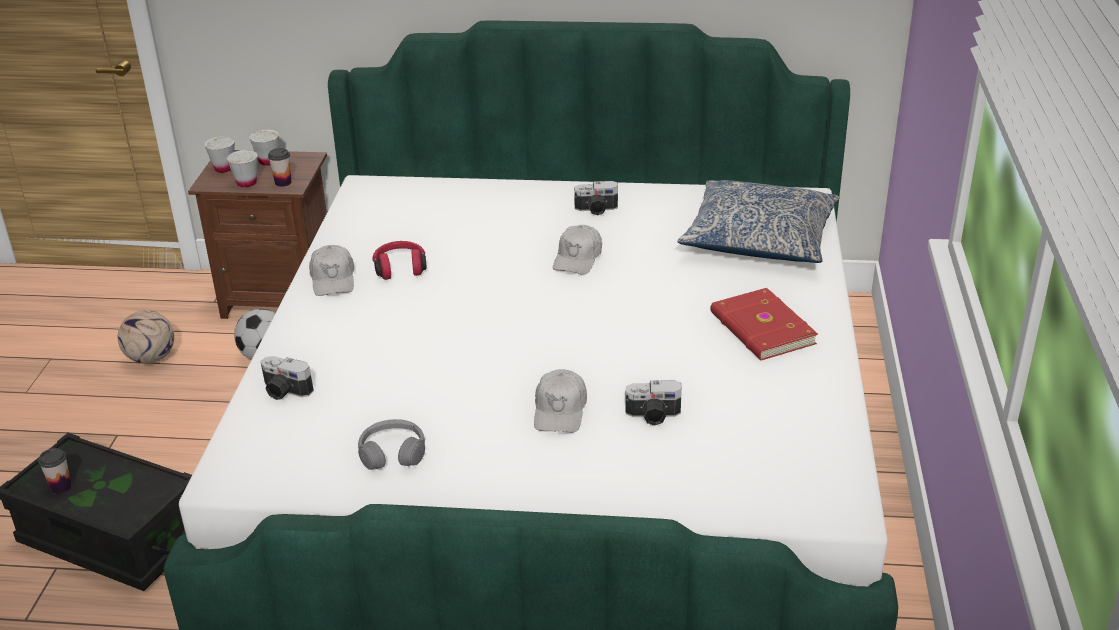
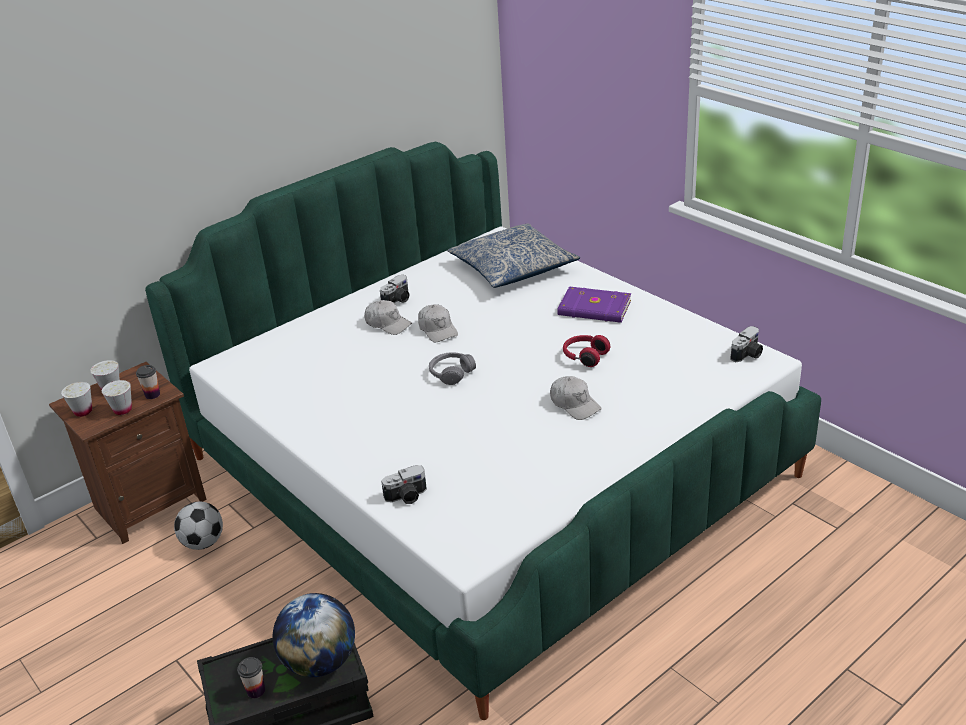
camera: 45 degrees left, 0 degrees up
(125, 502) = (320, 662): none -> globe
(151, 358) = (111, 601): football -> none
(333, 279) = (310, 425): white cap -> white cap (387, 324)
(392, 453) = (532, 481): grey headphones -> grey headphones (451, 373)
(400, 268) = (341, 394): red headphones -> red headphones (584, 357)
(653, 416) = (621, 377): camera -> camera (748, 355)
(761, 329) = (594, 309): red book -> purple book

